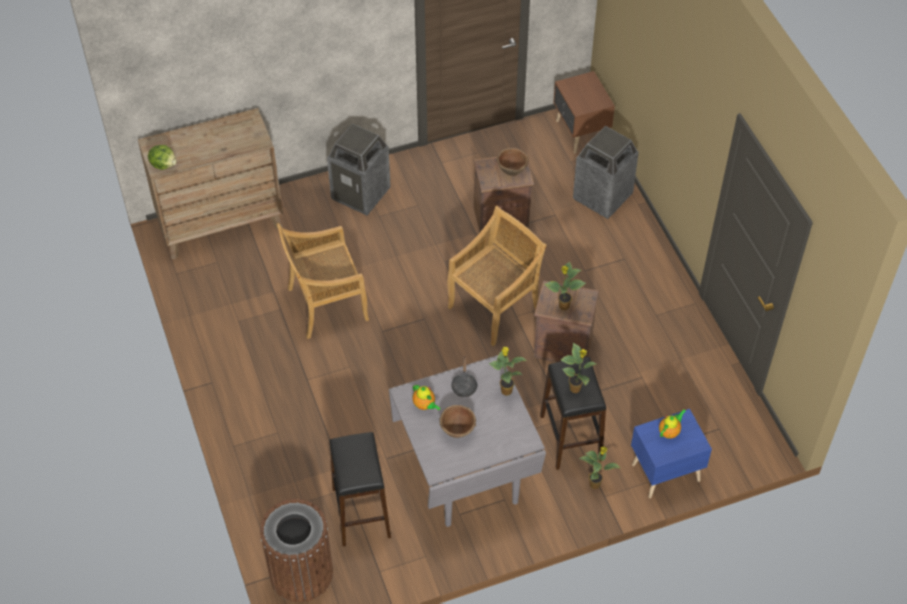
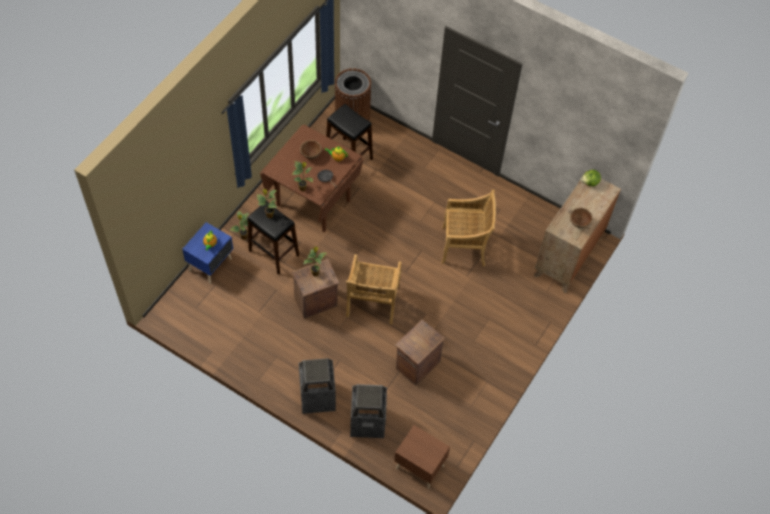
camera: 140 degrees right, 5 degrees up
(326, 305) = (464, 246): beige chair -> beige chair turned 60 degrees clockwise
(361, 194) = (512, 327): trash can -> trash can (317, 397)
(464, 475) = (313, 202): grey dining table -> brown dining table
(511, 170) = (416, 345): brown bowl -> brown bowl (579, 223)

